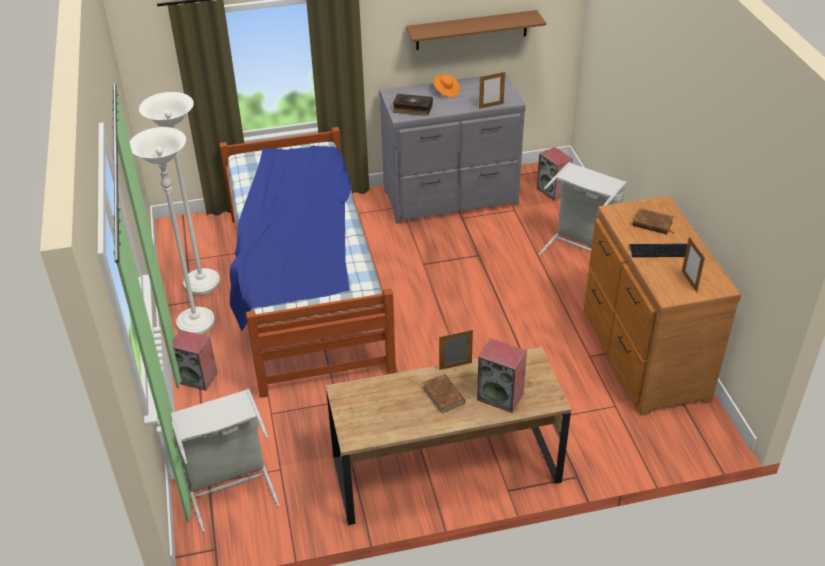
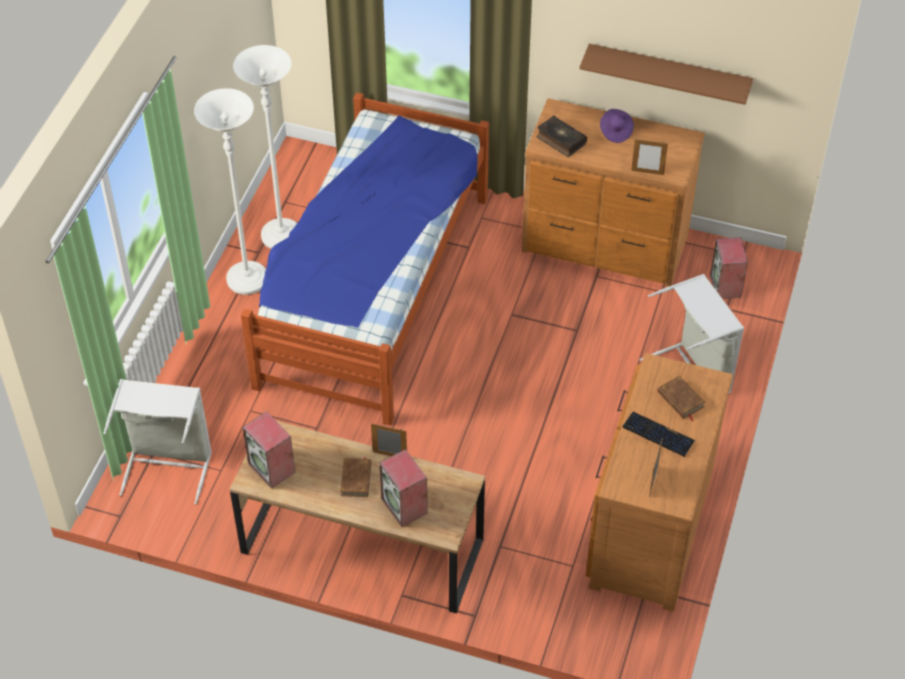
camera: 30 degrees right, 10 degrees up
(198, 378) = (211, 341): speaker -> speaker (272, 468)
(446, 91) = (615, 132): orange hat -> purple hat
(451, 198) = (605, 245): grey dresser -> brown dresser

